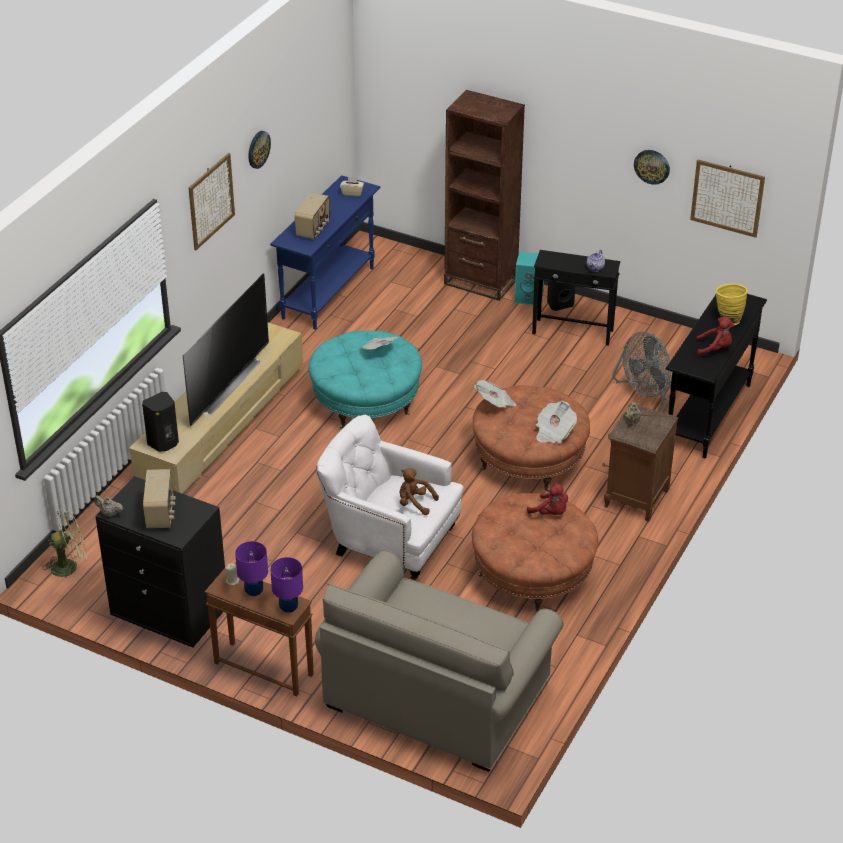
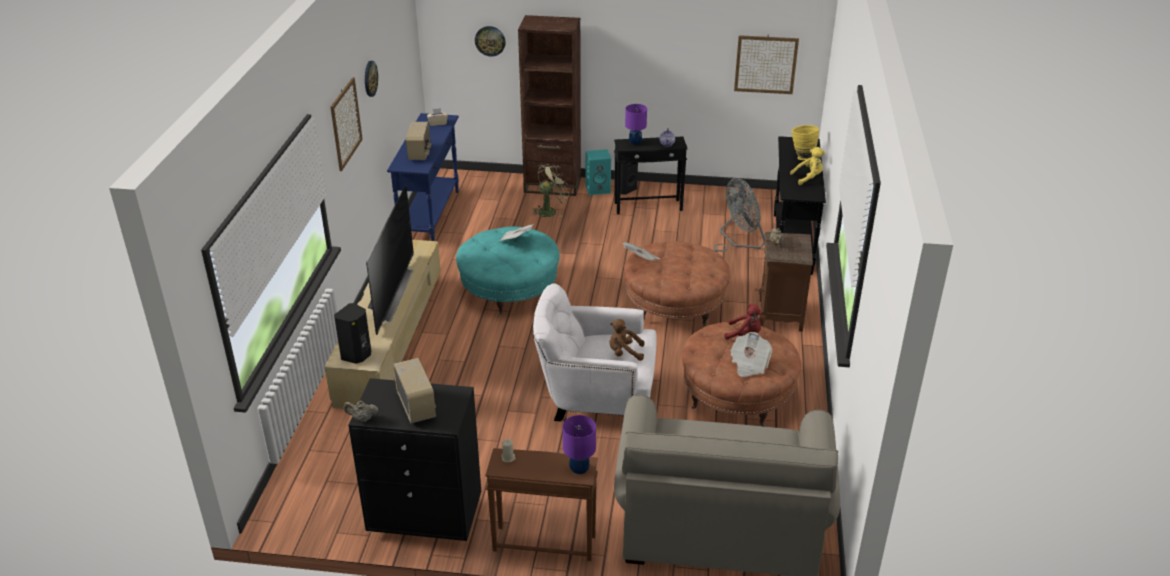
camera: 20 degrees left, 5 degrees down
(69, 566) = (298, 495): green fan -> green fan (550, 210)
(255, 591) = (536, 462): purple table lamp -> purple table lamp (635, 142)
(553, 432) = (704, 272): newspaper -> newspaper (749, 364)
(647, 393) = (735, 238): grey fan -> grey fan turned 150 degrees counterclockwise
(652, 166) = (698, 50): wall clock -> wall clock (490, 40)
(715, 348) = (808, 178): red plush toy -> yellow plush toy

